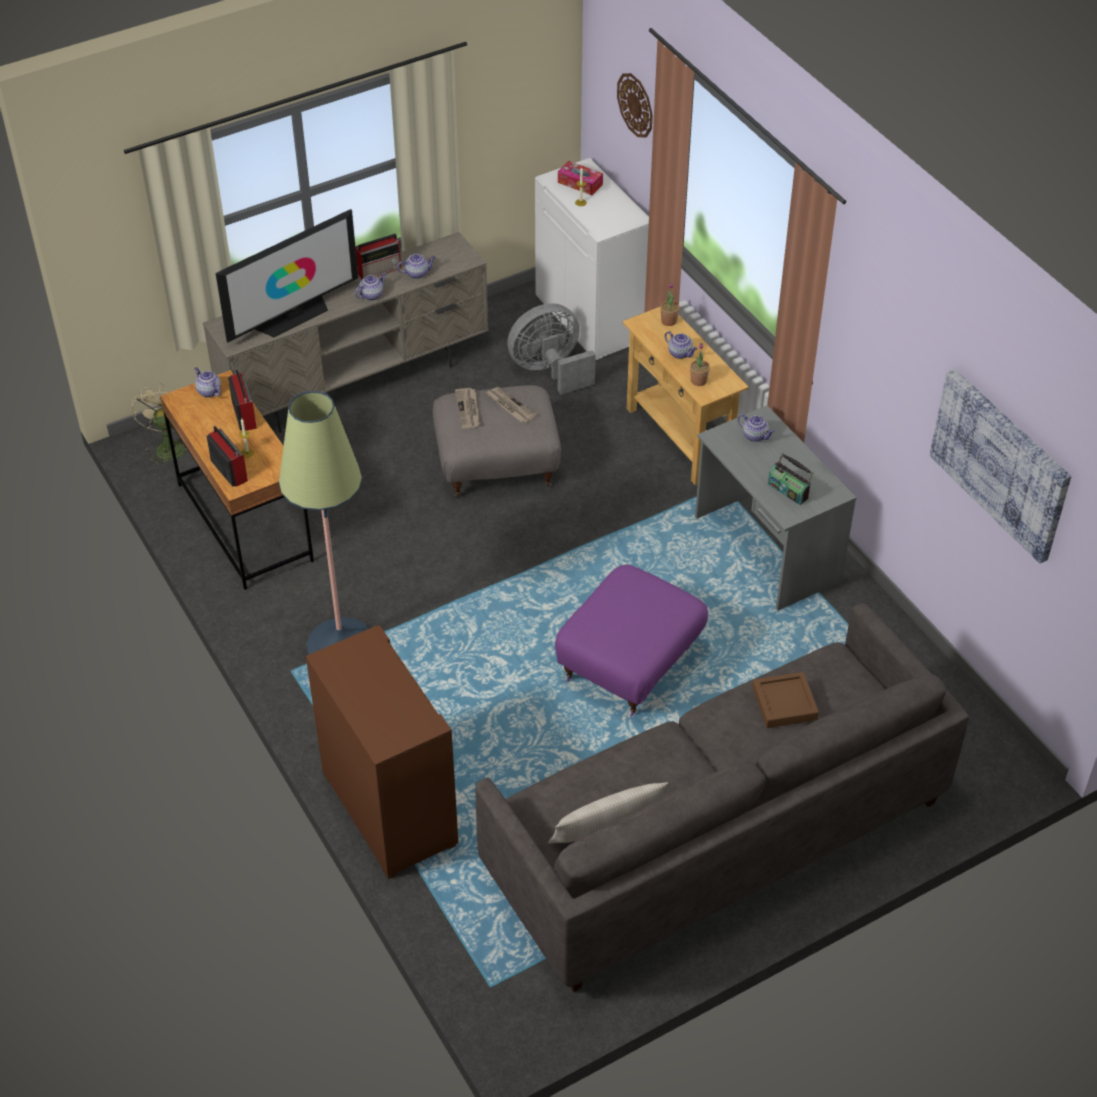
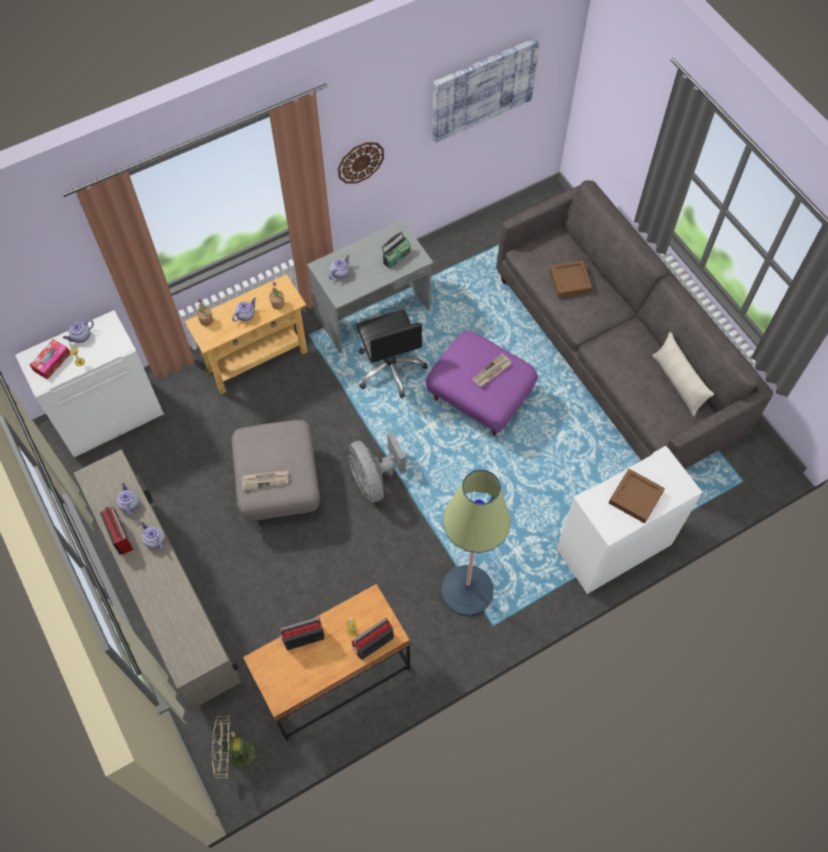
camera: 90 degrees left, 15 degrees up
(208, 391) = (271, 673): teapot -> teapot (81, 337)
(293, 316) = (177, 606): television -> none
(372, 688) = (635, 497): none -> brown tray
(387, 809) = (613, 549): brown cabinet -> white cabinet
(510, 406) = (263, 450): newspaper -> newspaper (492, 372)
(550, 371) = (170, 447): grey fan -> grey fan (374, 479)
(635, 105) = (49, 269): wall clock -> wall clock (360, 162)
(674, 569) = (390, 368): none -> black office chair

